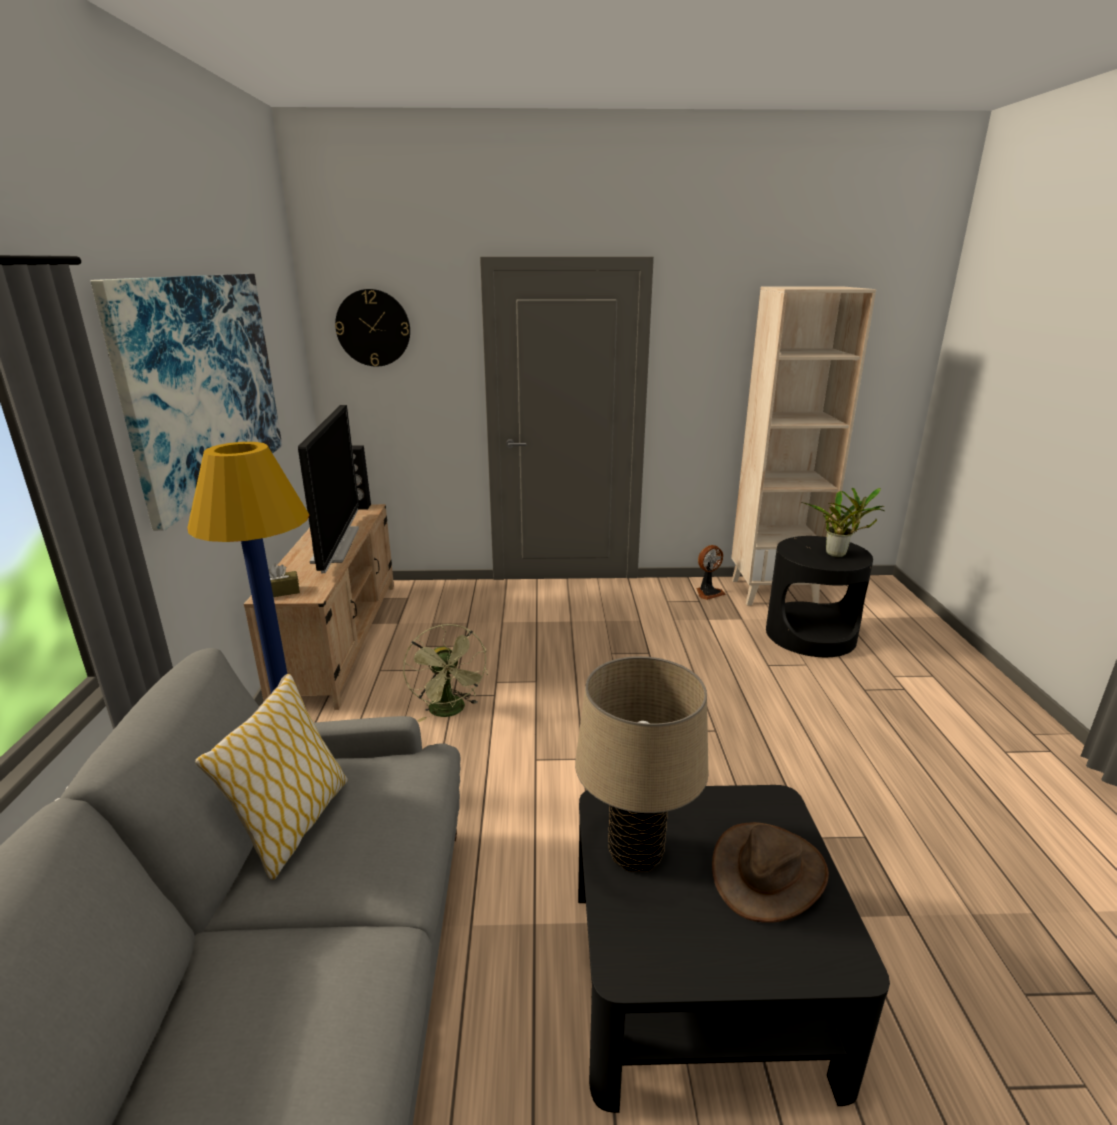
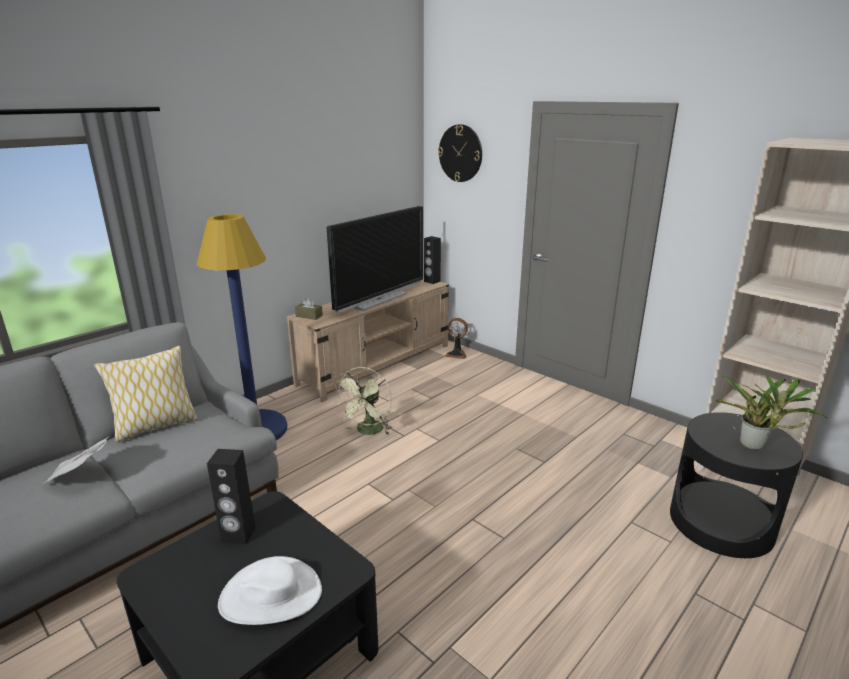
camera: 45 degrees right, 0 degrees up
(204, 384) = (285, 180): picture -> none
(307, 949) = (81, 474): none -> newspaper
(635, 853) = (238, 535): beige table lamp -> black speaker
(708, 592) = (674, 443): fan -> fan (456, 354)
(767, 872) = (271, 595): brown hat -> white hat

